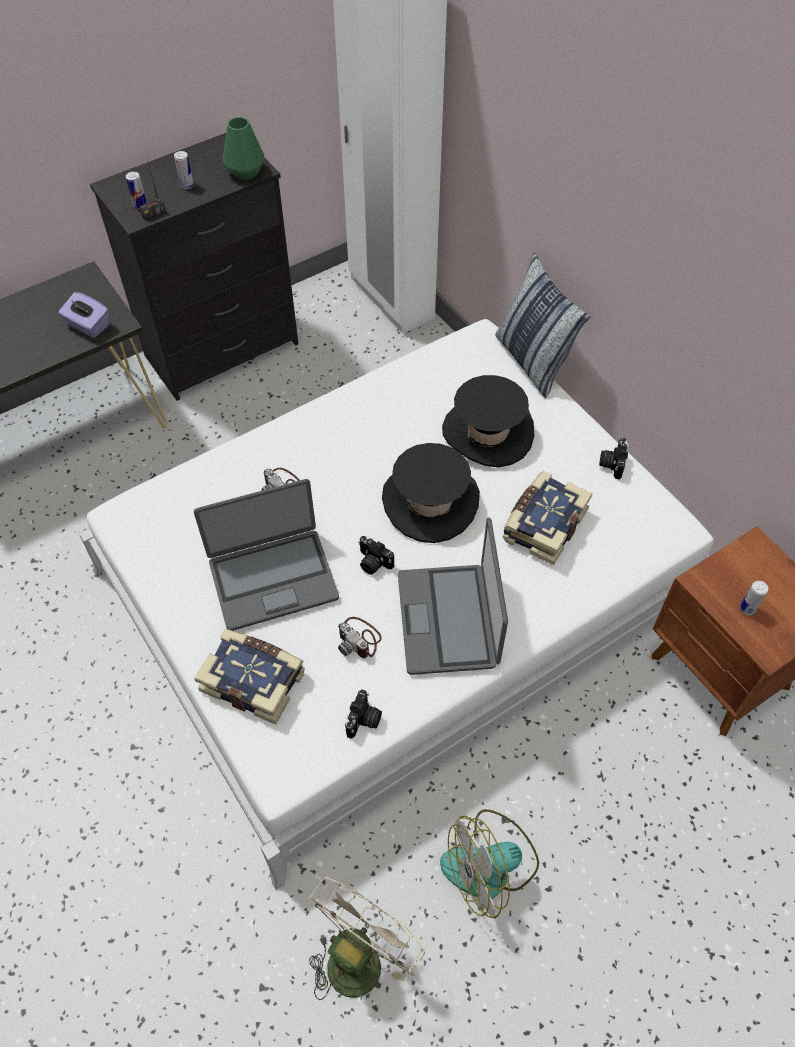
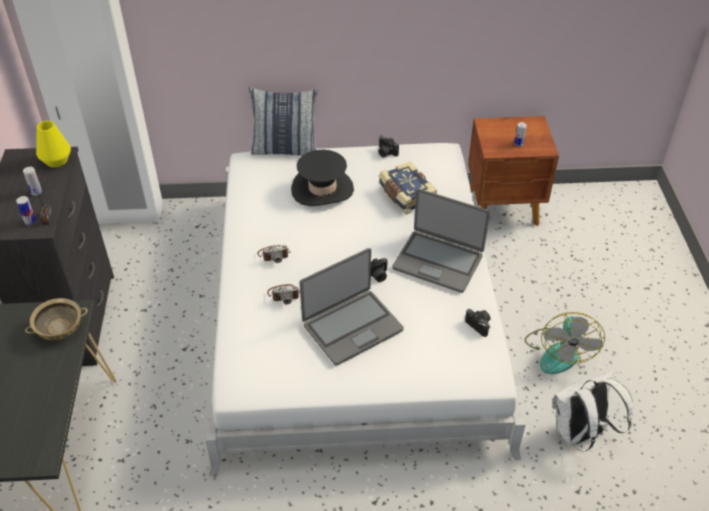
camera: 60 degrees left, 10 degrees down
(88, 326) = (60, 329): purple tissue box -> beige bowl
(245, 171) = (56, 160): green vase -> yellow vase
(254, 680) = (419, 365): book -> none
(272, 578) = (352, 327): laptop -> laptop turned 45 degrees clockwise
(359, 639) = (424, 305): camera -> camera (274, 254)
(359, 954) = (580, 434): beige fan -> white backpack
(430, 502) = (352, 234): black hat -> none

